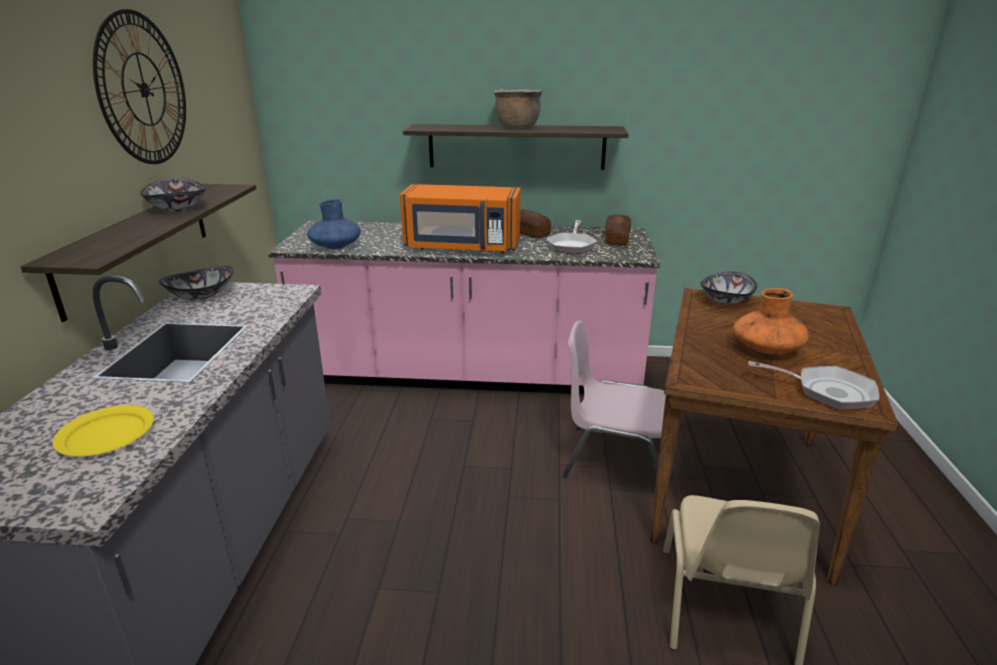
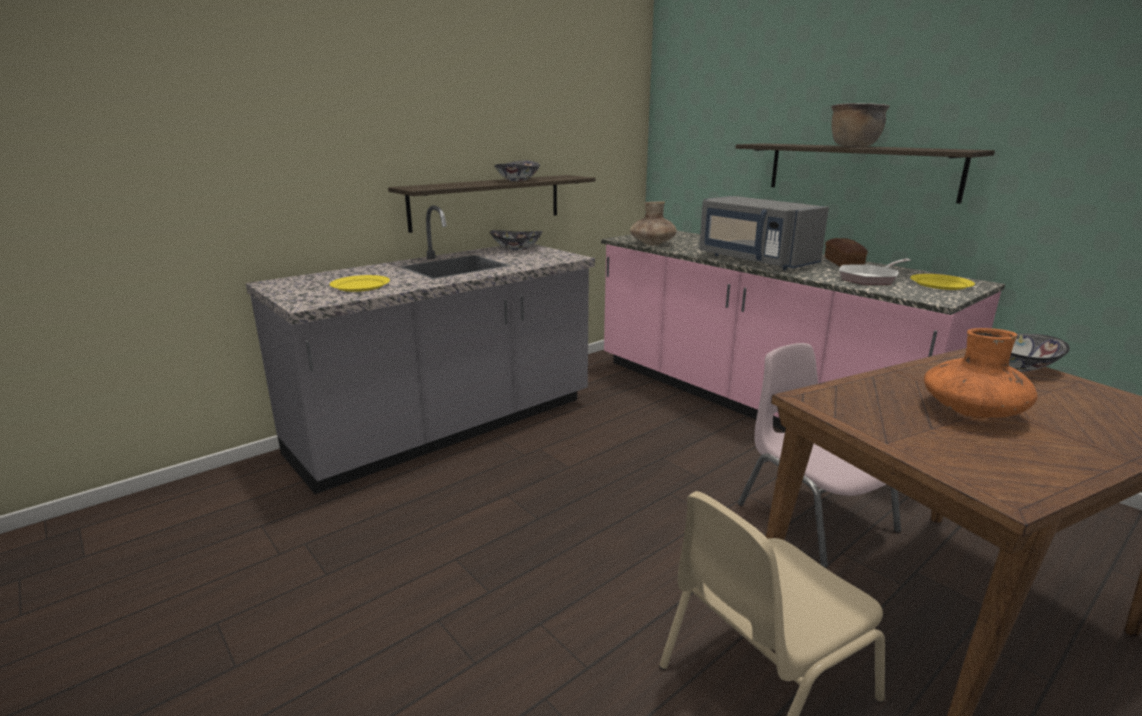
camera: 45 degrees right, 5 degrees down
(143, 89) = (524, 93): wall clock -> none
(335, 246) = (652, 243): blue vase -> brown vase
(462, 247) = (754, 260): orange microwave -> grey microwave
(617, 239) = (940, 284): bread -> yellow plate
(827, 392) = (977, 465): frying pan -> none

